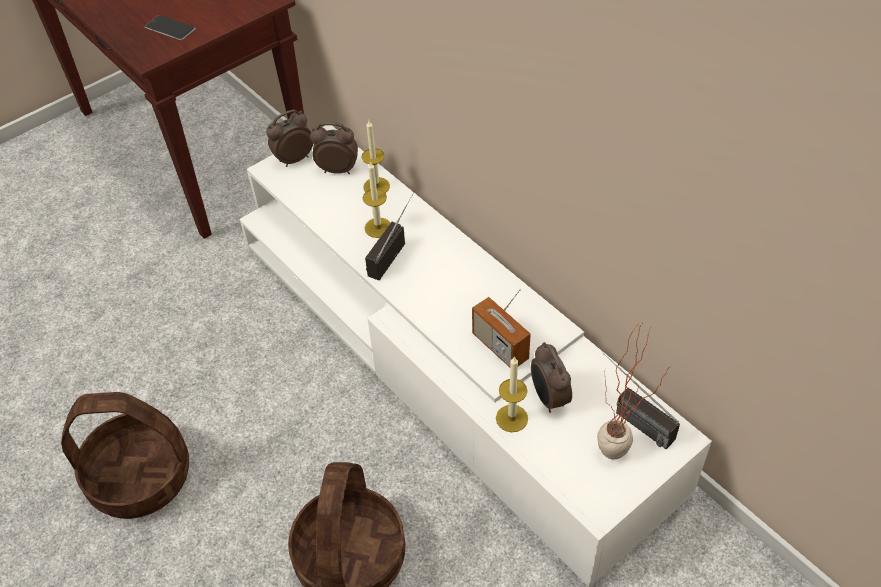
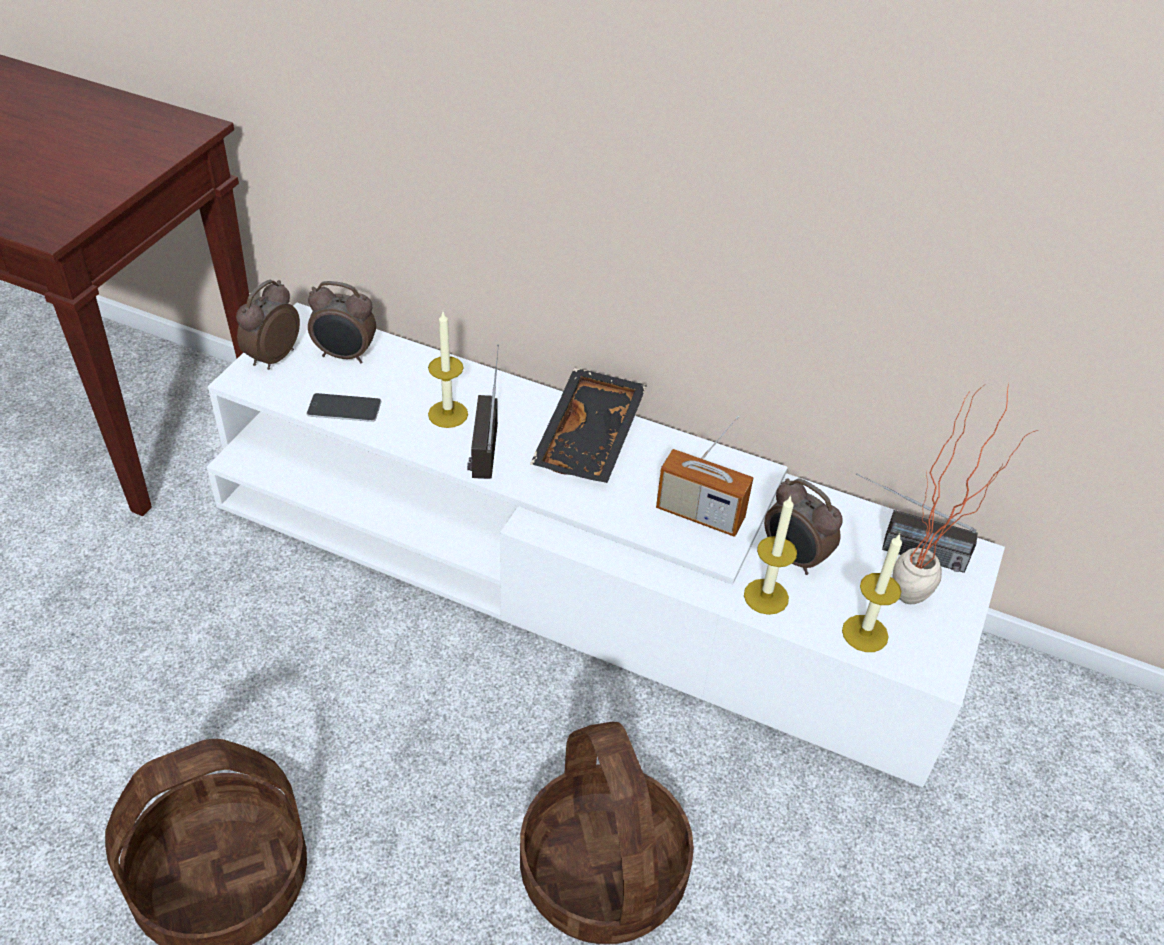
camera: 30 degrees left, 5 degrees down
(170, 28) = (60, 187): phone -> phone (344, 408)
(338, 169) = (345, 356): alarm clock -> alarm clock turned 150 degrees counterclockwise
(376, 186) = (413, 364): candle -> candle (865, 633)
(460, 271) = (591, 439): none -> black tray

